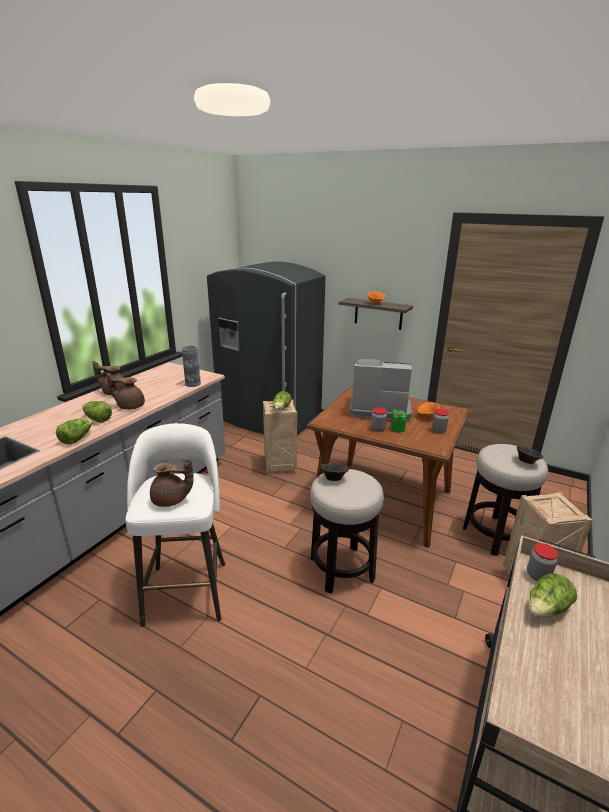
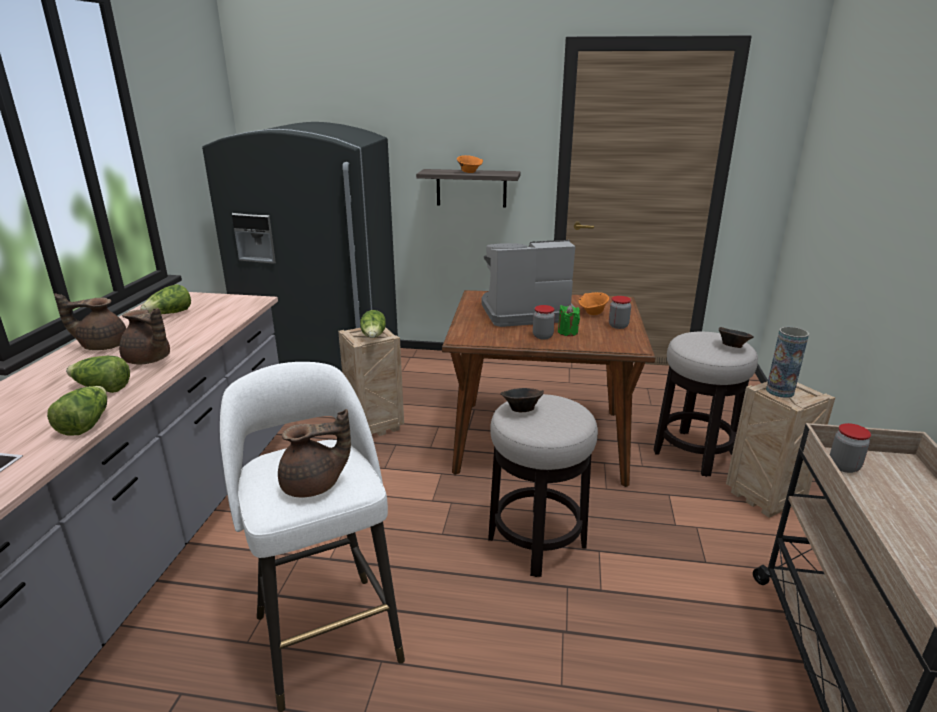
camera: 20 degrees left, 0 degrees up
(130, 406) = (149, 360): brown teapot -> brown teapot turned 135 degrees counterclockwise
(193, 384) = (235, 315): vase -> vase (780, 391)
(547, 609) = (881, 499): lettuce -> lettuce (170, 314)

